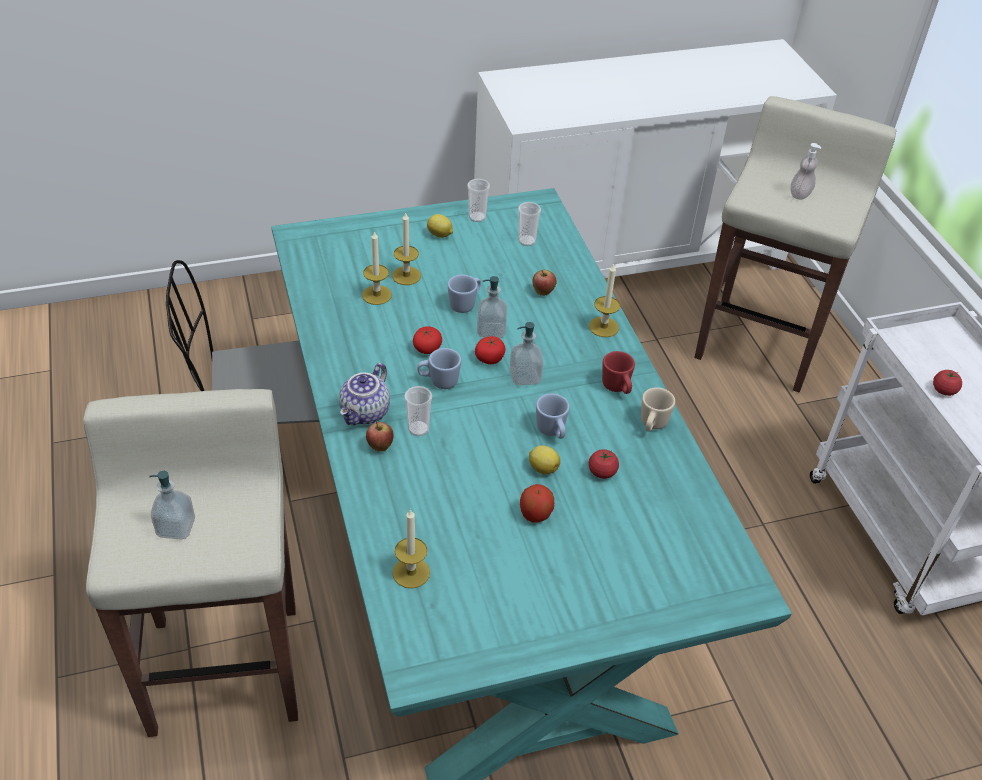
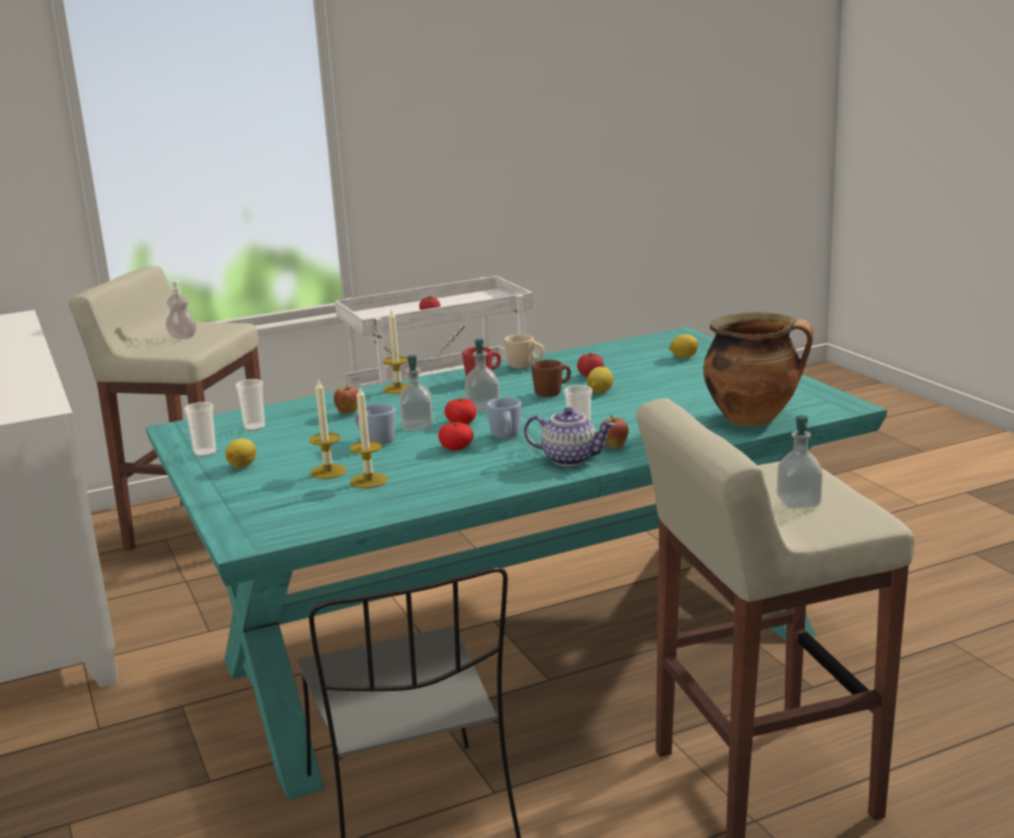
camera: 95 degrees left, 25 degrees down
(411, 572) = (753, 418): candle -> cooking pot
(535, 514) = (654, 389): apple -> none
(552, 432) = (552, 393): blue mug -> brown mug
(649, 571) = (683, 357): none -> lemon

